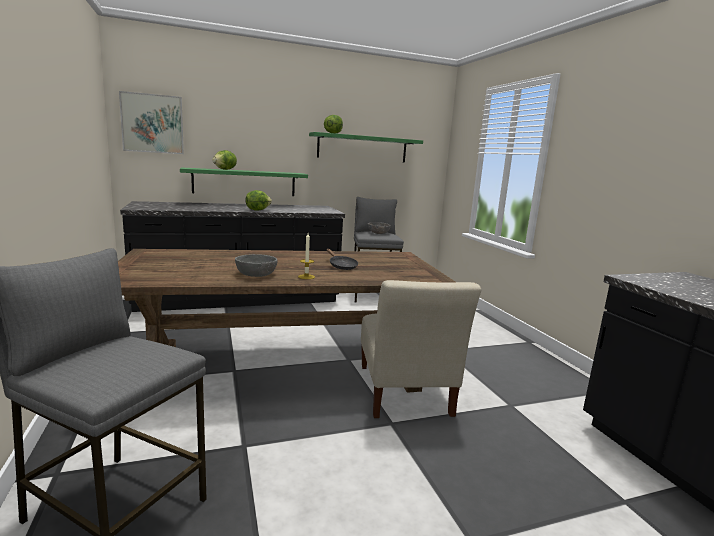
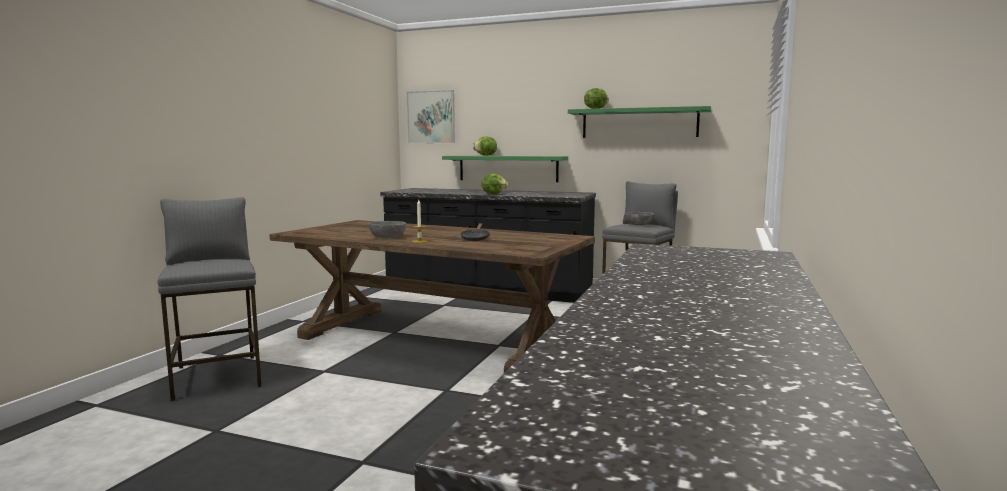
camera: 40 degrees right, 5 degrees down
(404, 393) = (500, 376): beige chair -> none

